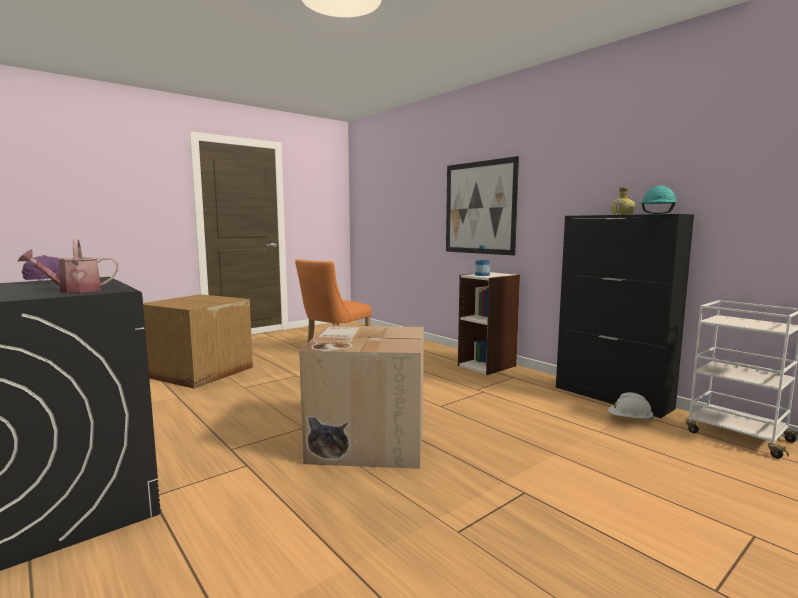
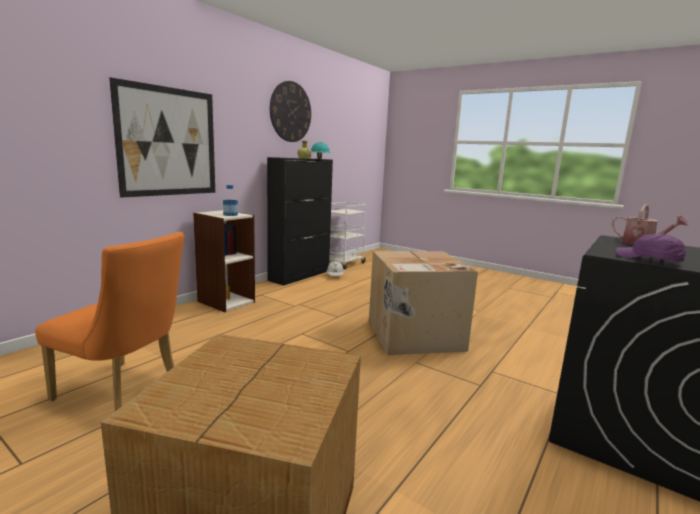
camera: 105 degrees left, 5 degrees up
(637, 146) = (290, 112): none -> wall clock

